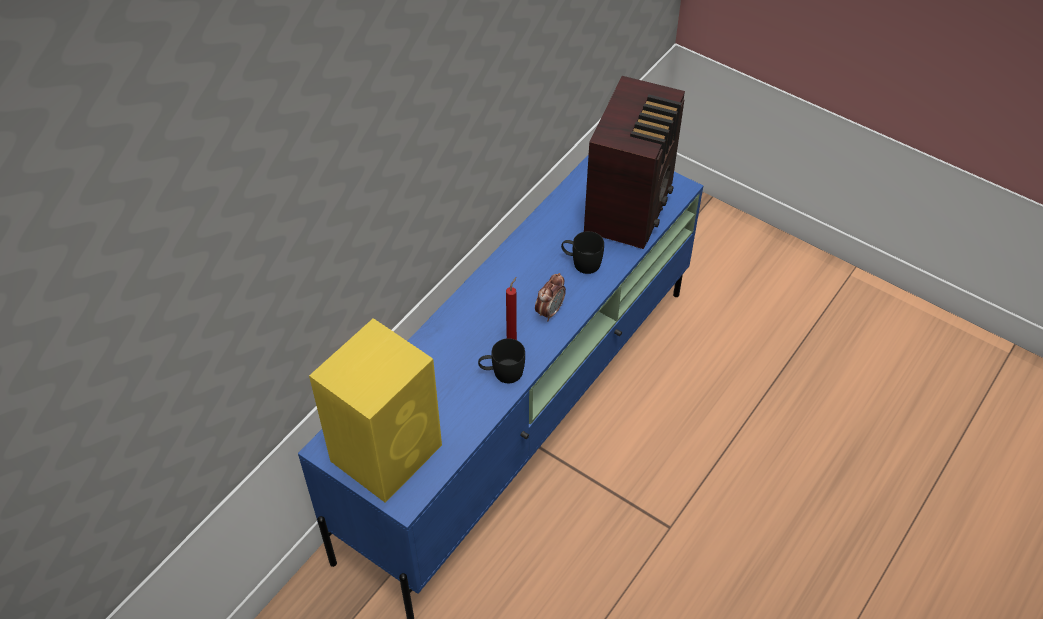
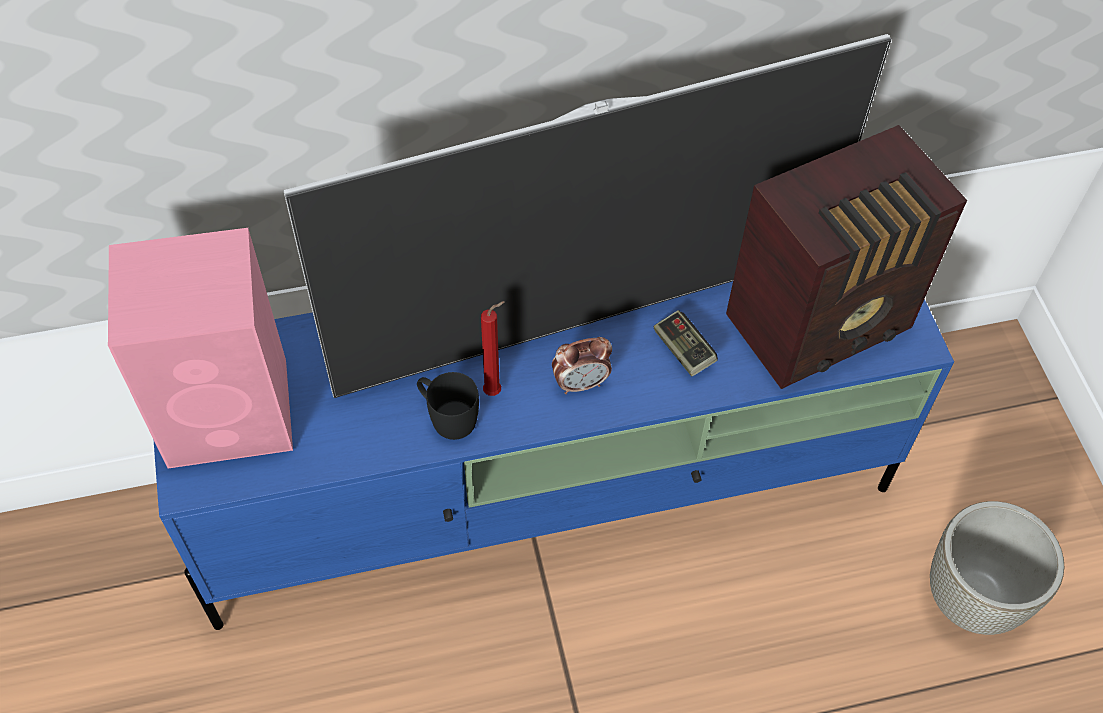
camera: 40 degrees right, 5 degrees up
(388, 451) = (232, 412): yellow speaker -> pink speaker
(520, 280) = (586, 319): none -> television
(581, 262) = (683, 350): black mug -> game controller
(762, 316) = (972, 599): none -> grey planter

